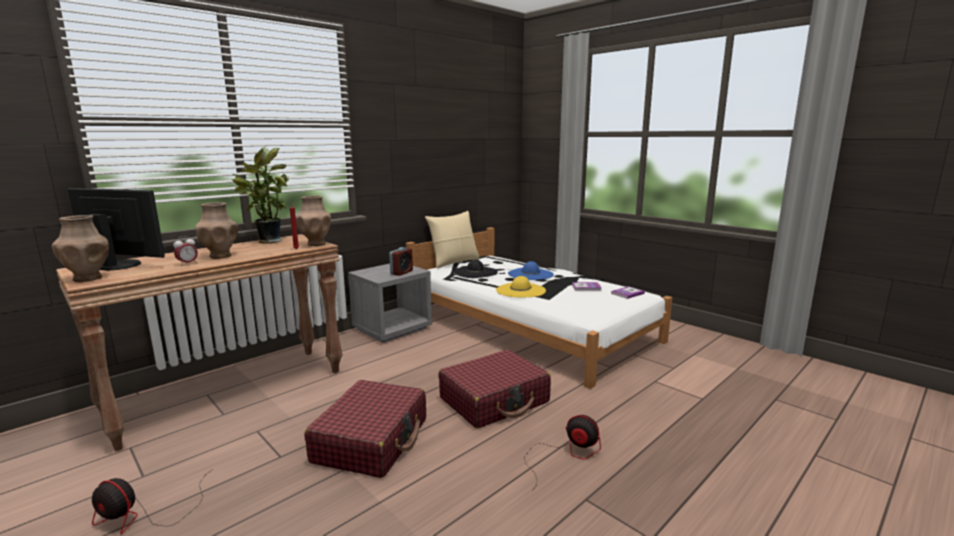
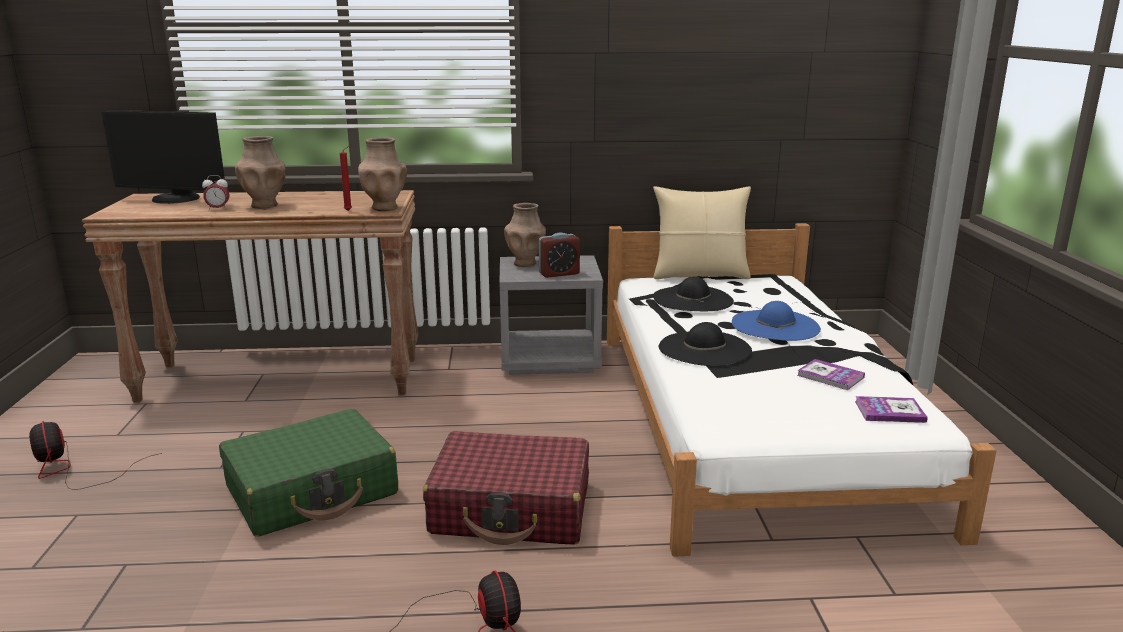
camera: 40 degrees right, 5 degrees up
(88, 278) = (121, 209): brown vase -> brown vase (525, 263)
(120, 265) = (174, 199): monitor -> monitor turned 135 degrees clockwise
(268, 241) = (354, 194): potted plant -> none
(372, 440) = (312, 491): red suitcase -> green suitcase
(520, 290) = (704, 348): yellow hat -> black hat

